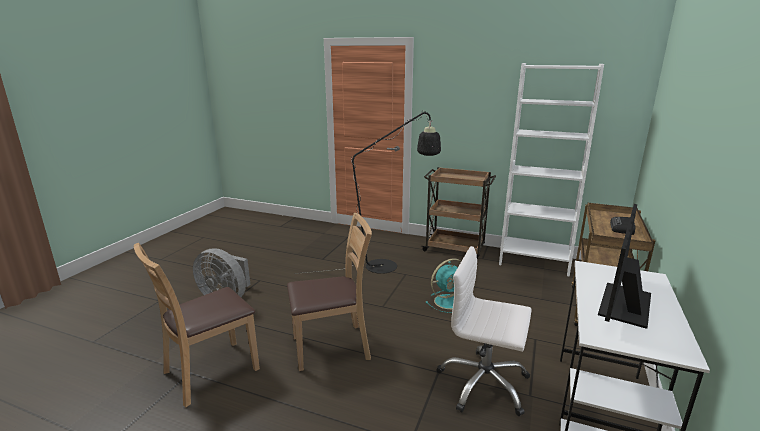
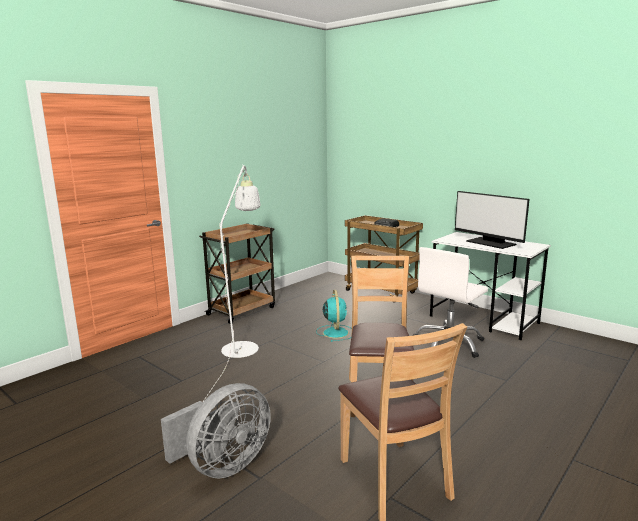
camera: 70 degrees left, 5 degrees down
(389, 265) = (242, 345): black floor lamp -> white floor lamp
(534, 262) = (299, 291): white bookcase -> none

